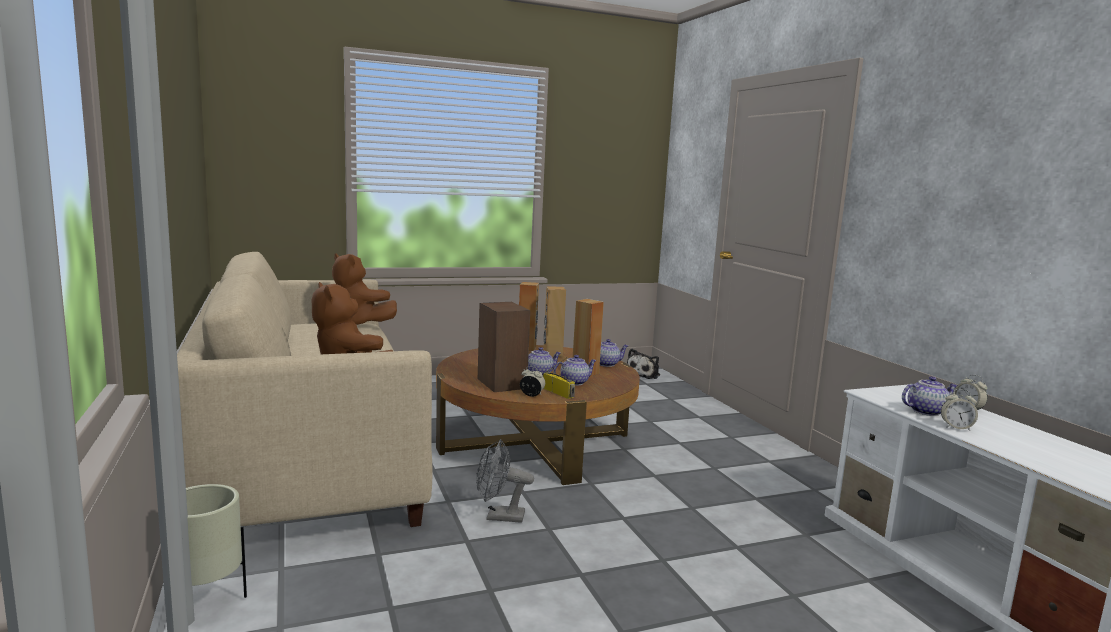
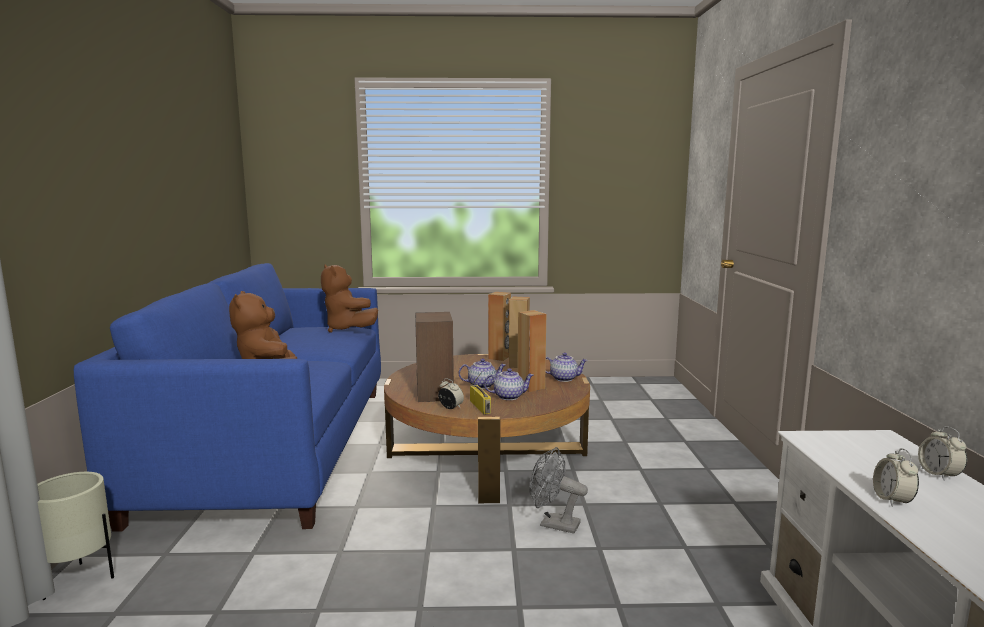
camera: 20 degrees right, 0 degrees up
(307, 456) = (275, 447): beige sofa -> blue sofa
(499, 516) = (390, 529): grey fan -> grey fan (553, 524)
(644, 374) = (656, 389): plush toy -> none
(926, 411) = (868, 471): teapot -> none
(956, 427) = (892, 500): alarm clock -> alarm clock turned 60 degrees clockwise

